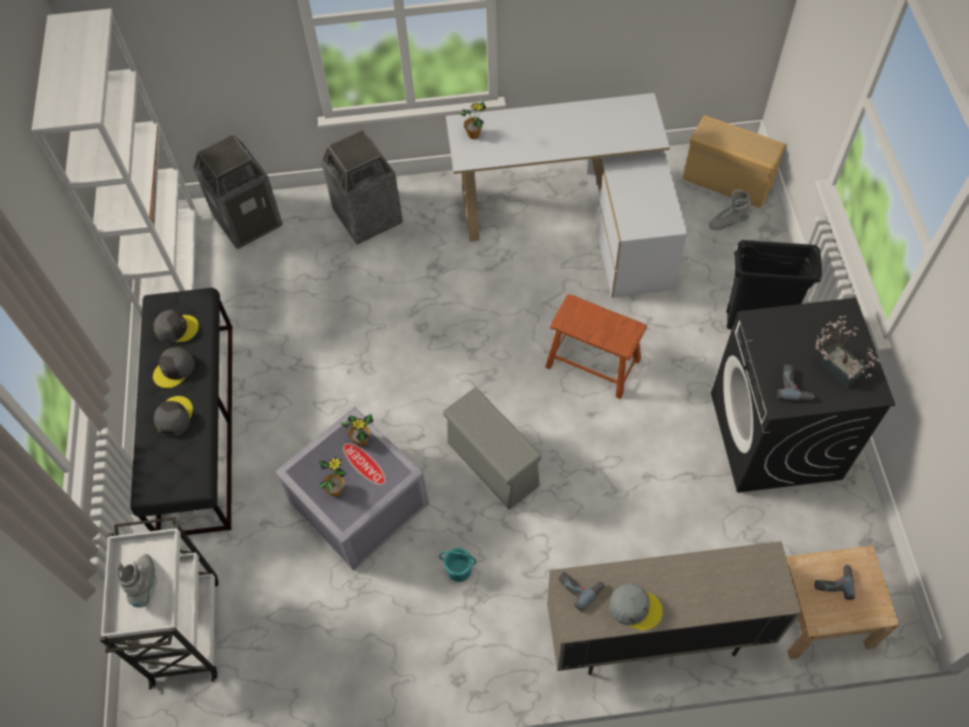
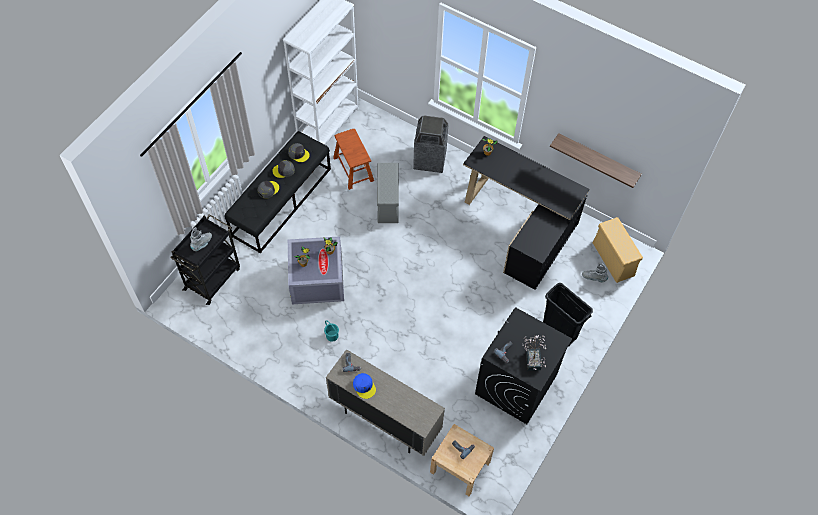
camera: 35 degrees right, 0 degrees up
(185, 628) = (213, 278): white cart -> black cart
(248, 221) = (377, 126): trash can -> none
(491, 462) = (384, 304): grey storage box -> grey storage box (387, 202)
(576, 220) = (522, 226): white desk -> black desk
(593, 363) = (467, 295): brown stool -> brown stool (353, 169)
(634, 607) = (364, 386): grey cap -> blue cap
(646, 37) = (597, 159): none -> shelf

